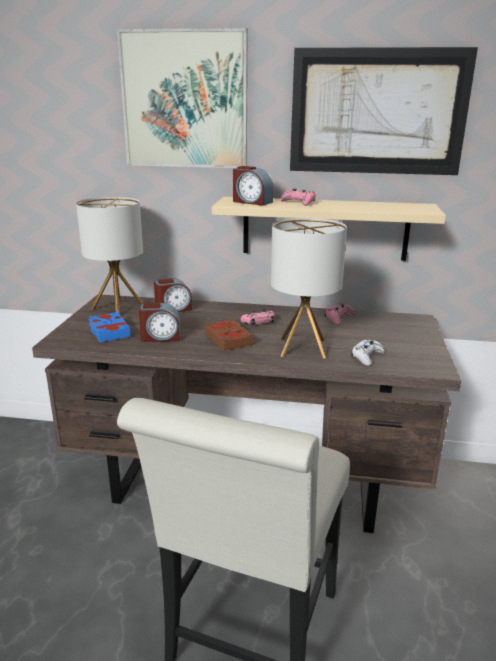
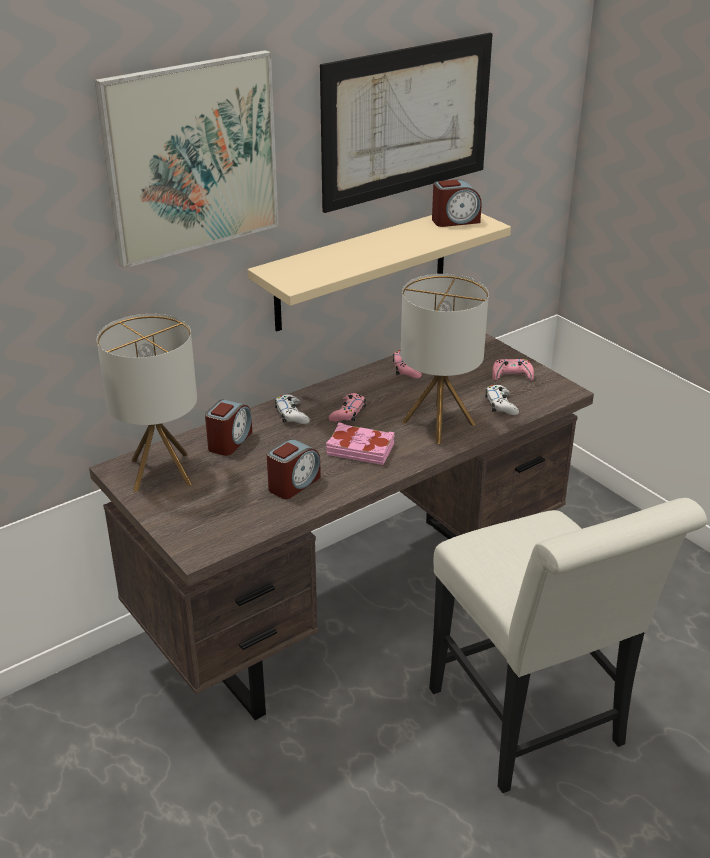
camera: 45 degrees left, 10 degrees up
(109, 331) = (226, 508): blue book -> none
(227, 311) = (291, 415): none -> white game controller
(229, 339) = (360, 449): brown book -> pink book
(251, 202) = (308, 270): alarm clock -> alarm clock (455, 221)
(298, 202) = (353, 252): pink game controller -> pink game controller (511, 375)

